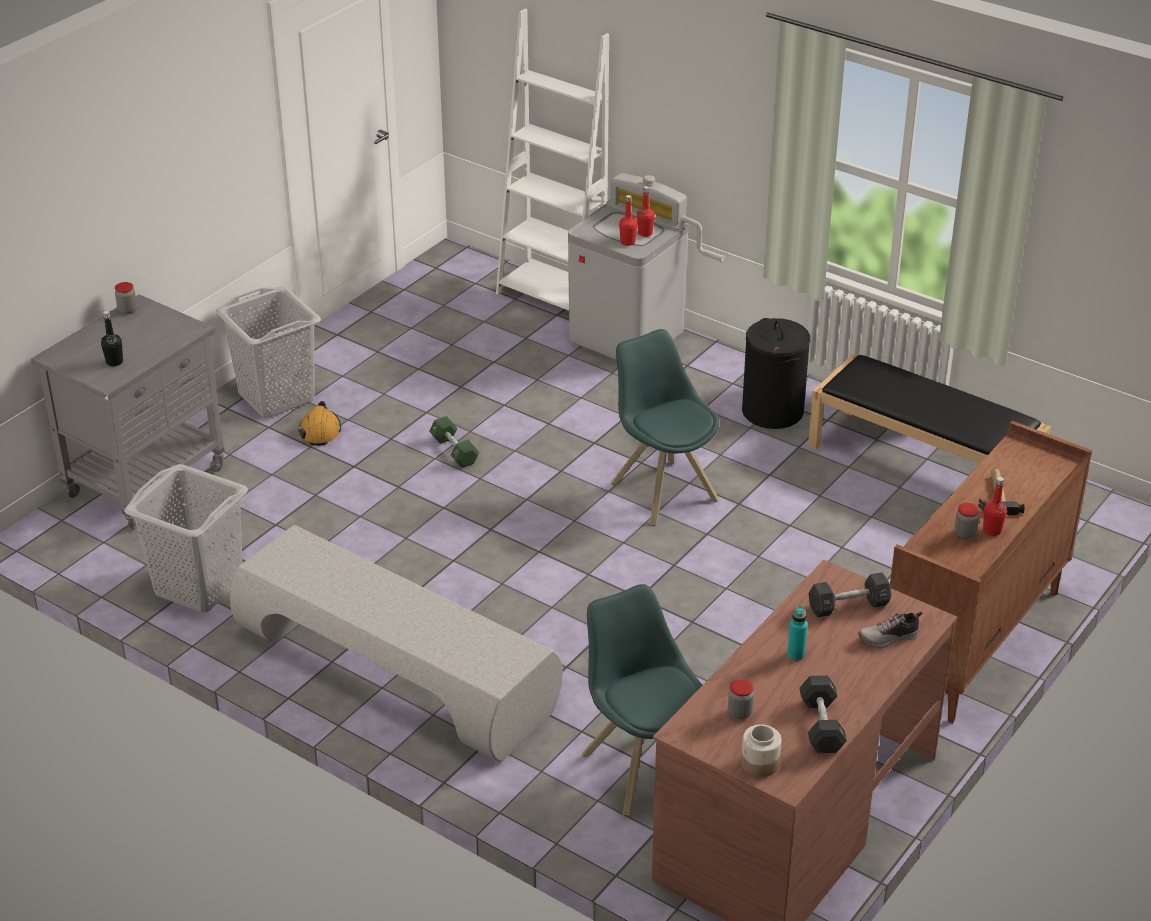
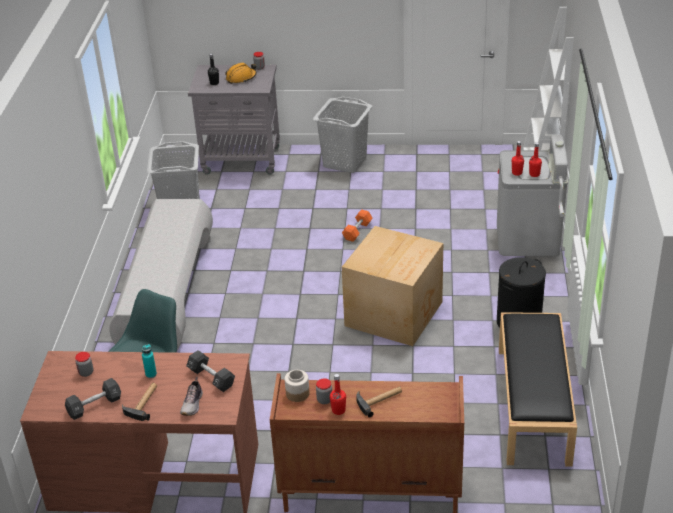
camera: 60 degrees right, 0 degrees up
(320, 431) = (330, 186): orange hard hat -> orange hard hat (241, 78)
(454, 451) = (357, 231): green dumbbell -> orange dumbbell
(663, 491) = (395, 313): turquoise chair -> cardboard box
(759, 763) = (47, 395): jar -> jar (297, 394)
(851, 679) = (143, 403): none -> hammer
(889, 638) = (193, 404): shoe -> shoe turned 120 degrees counterclockwise

